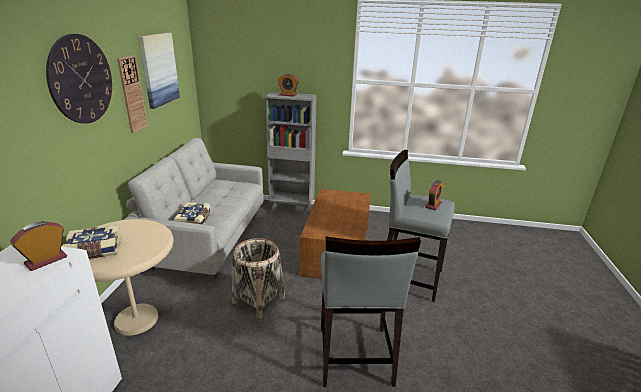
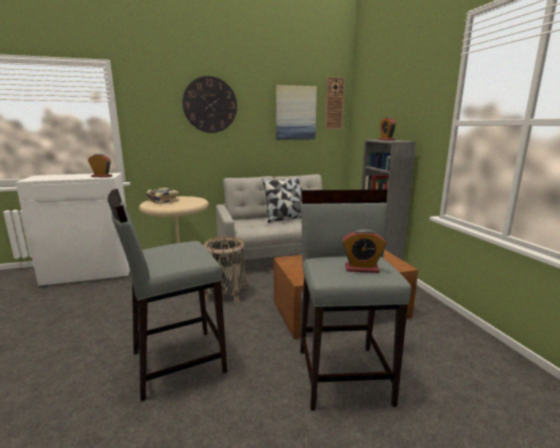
camera: 65 degrees right, 10 degrees down
(132, 94) = (258, 124): wall clock -> wall clock (334, 103)
(194, 222) = (250, 223): book -> none
(205, 200) = (285, 218): none -> pillow

